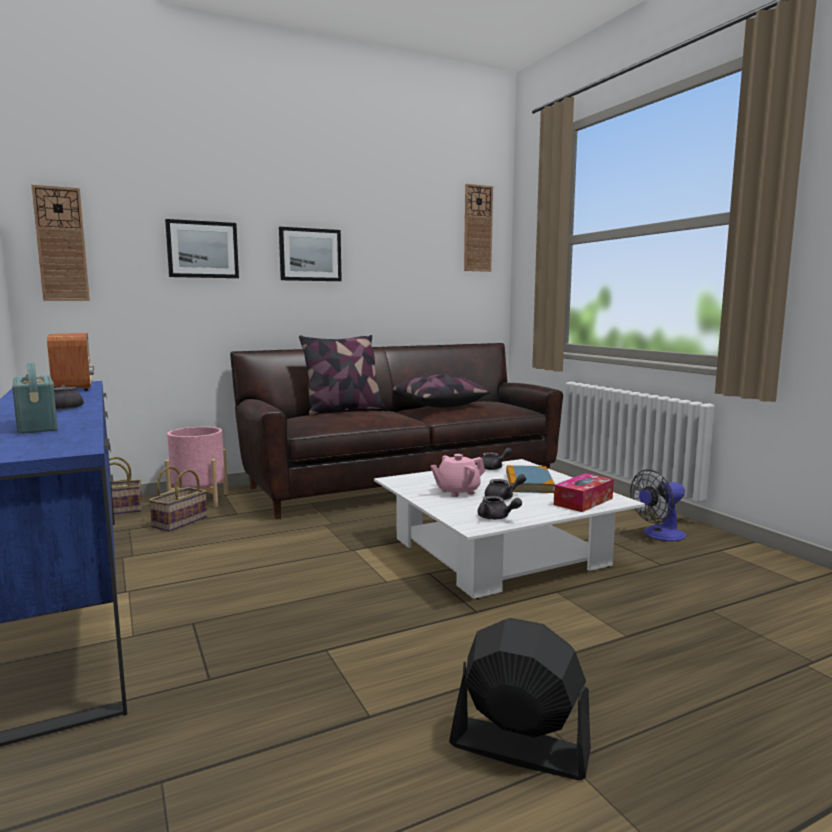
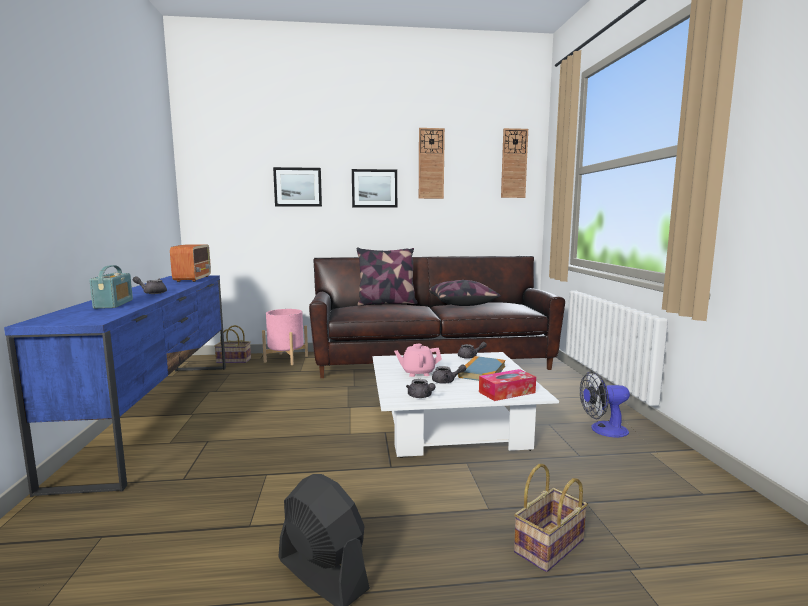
camera: 20 degrees right, 0 degrees up
(61, 244) = (209, 186): wall clock -> wall clock (431, 163)
(179, 523) = (261, 373): basket -> basket (549, 548)

